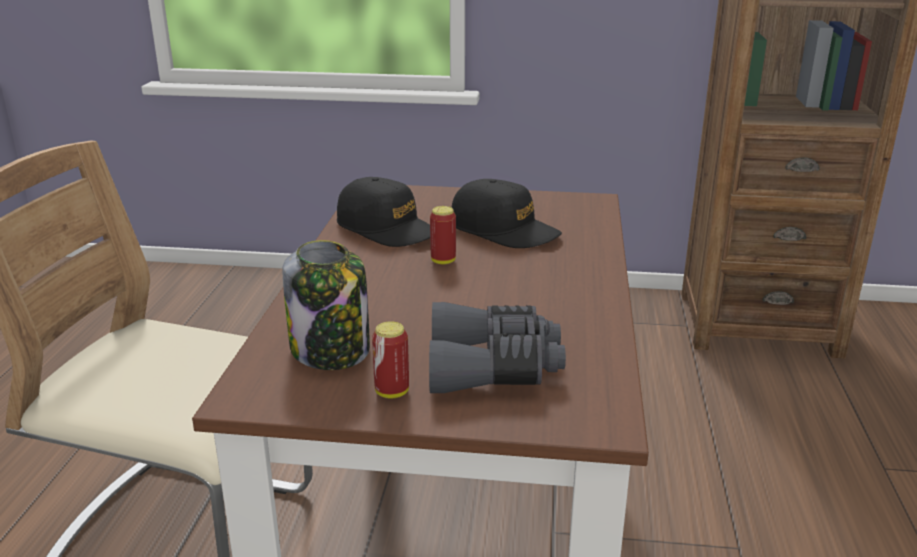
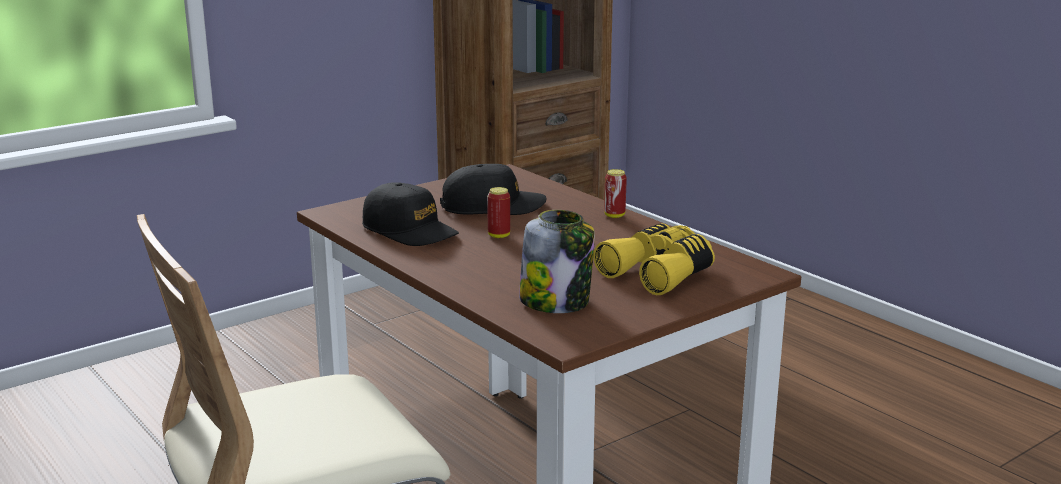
camera: 45 degrees left, 5 degrees down
(387, 229) = (410, 231): black cap -> black cap turned 45 degrees clockwise
(392, 392) = (638, 304): can -> can (614, 216)
(493, 367) = (660, 273): grey binoculars -> yellow binoculars

